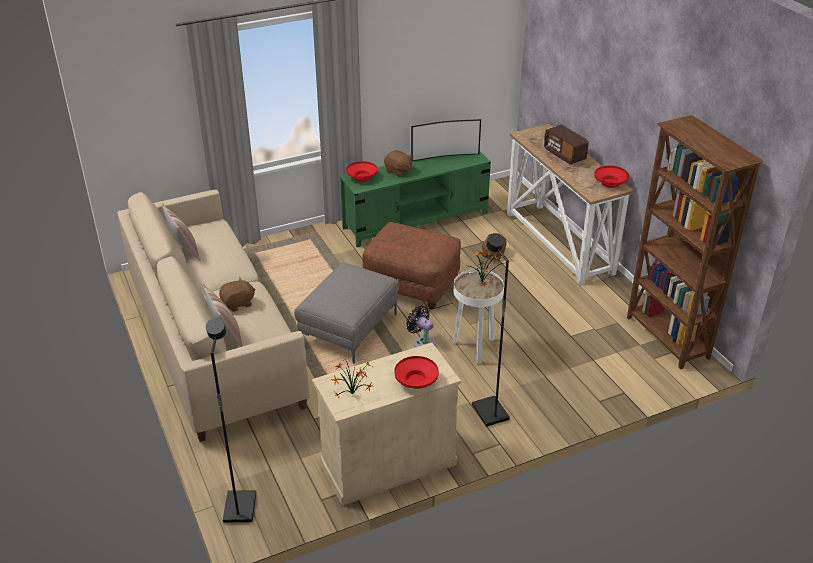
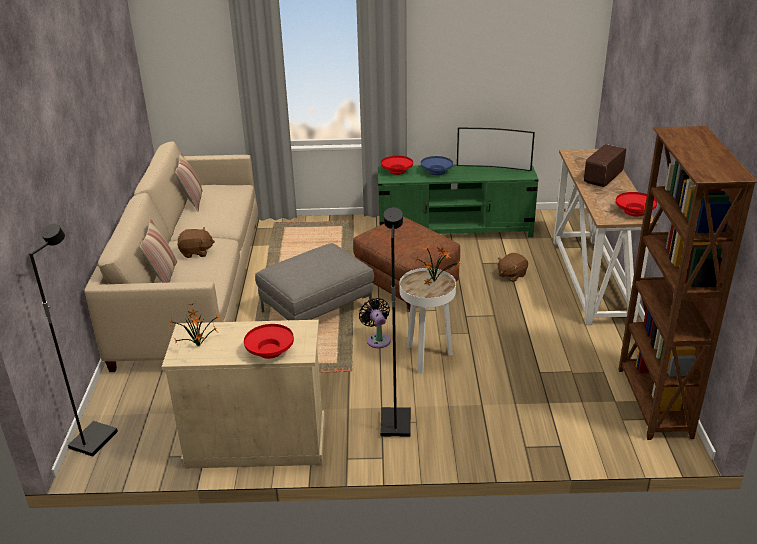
camera: 25 degrees right, 5 degrees down
(398, 171) = (436, 171): brown plush toy -> blue bowl
(564, 155) = (603, 178): radio -> radio turned 45 degrees clockwise

